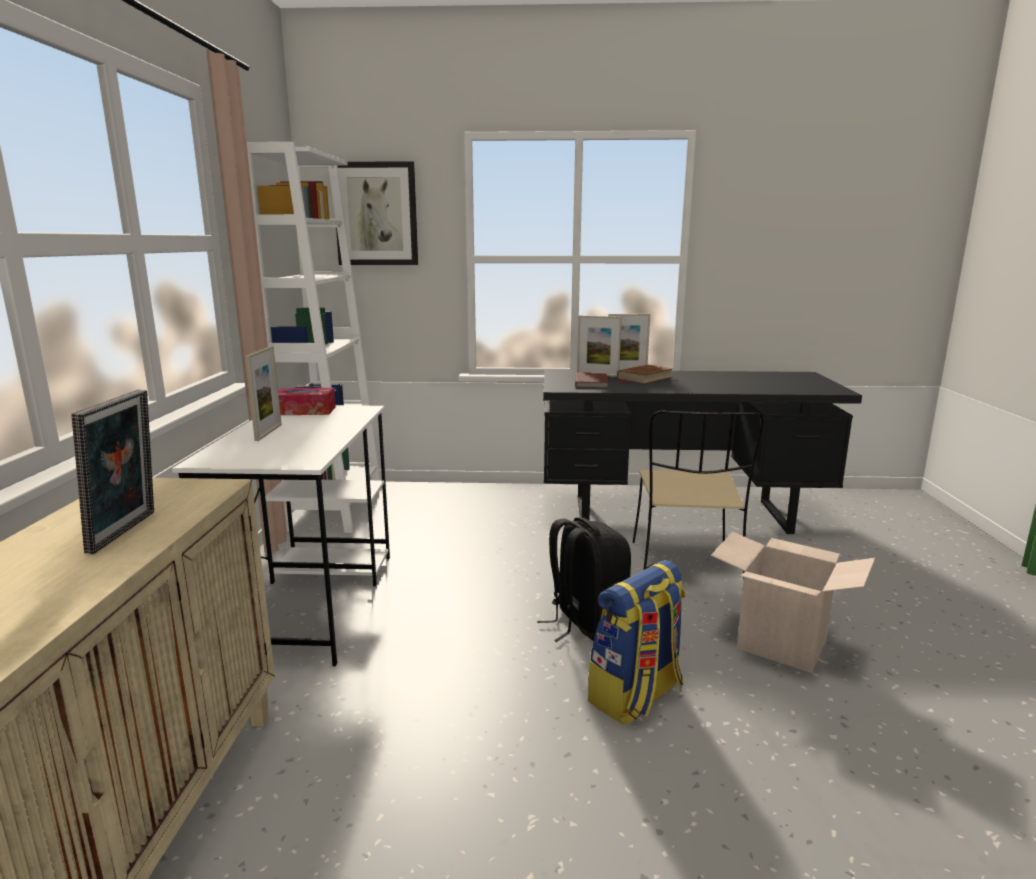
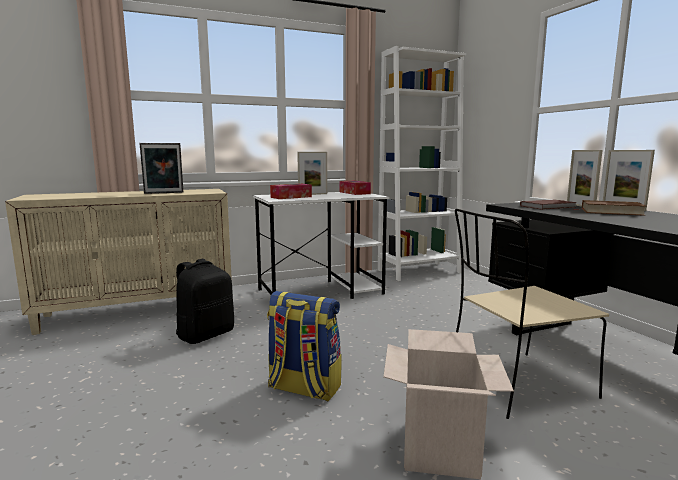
camera: 65 degrees right, 5 degrees down
(283, 449) = (291, 197): none -> tissue box
(376, 214) = (488, 85): picture -> none
(585, 624) = (374, 357): black backpack -> black backpack (205, 334)

